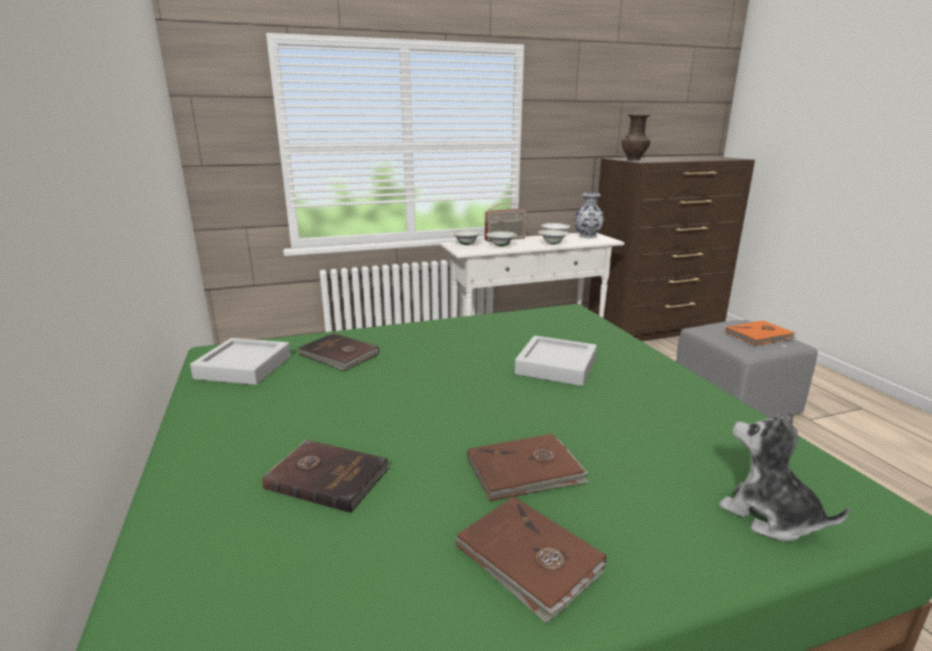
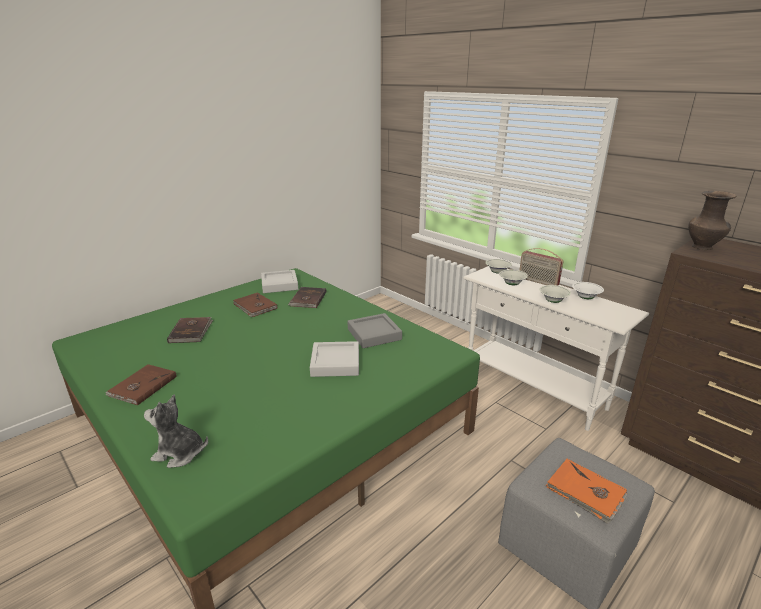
camera: 65 degrees right, 5 degrees up
(498, 335) = (374, 334): none -> grey tray
(525, 471) = (206, 374): brown book -> brown book (254, 307)
(587, 236) = (615, 311): vase -> none
(768, 516) = (179, 453): plush toy -> plush toy turned 105 degrees counterclockwise

